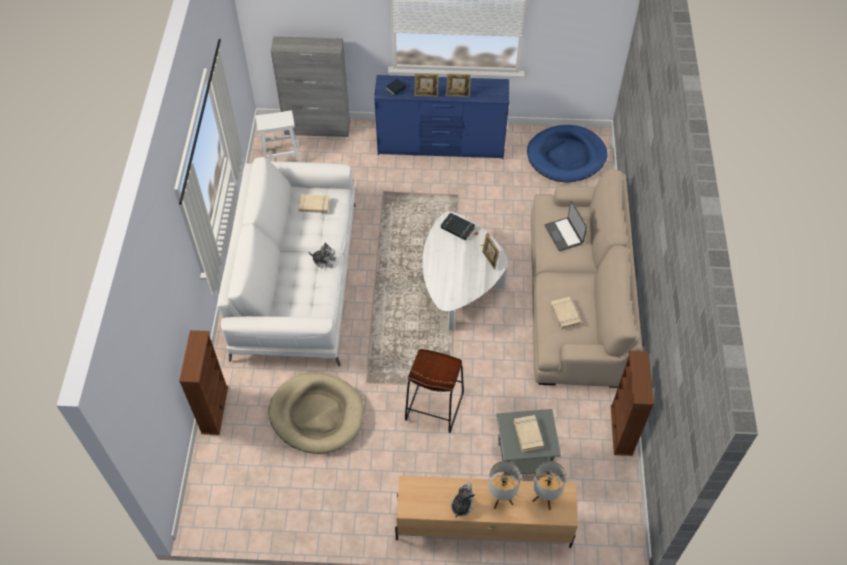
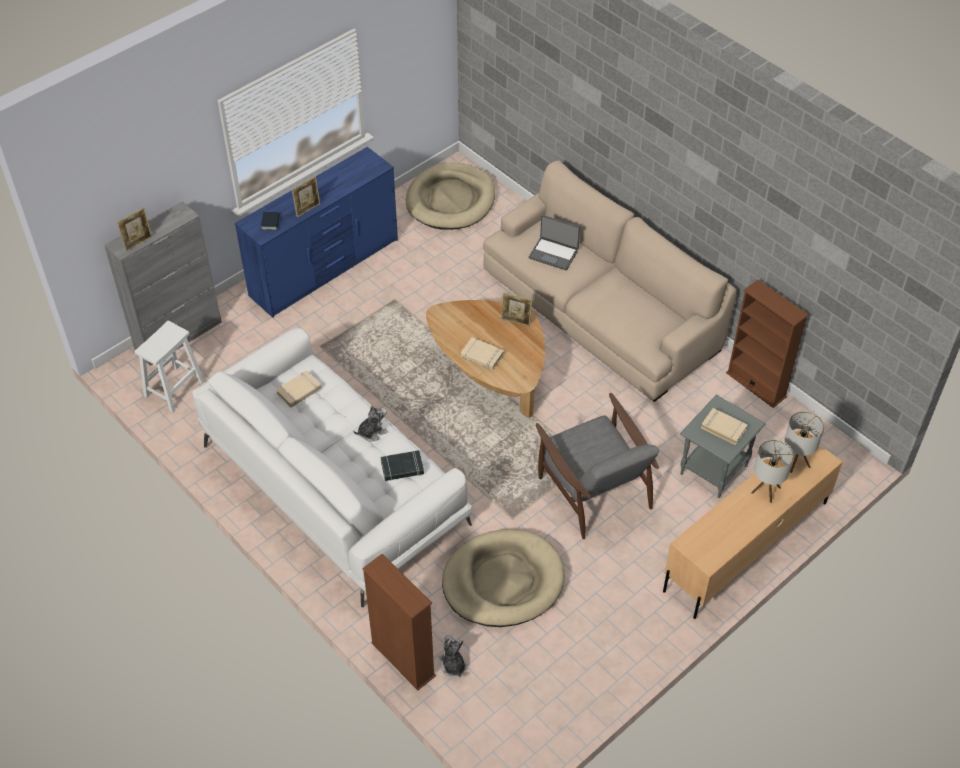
camera: 45 degrees left, 5 degrees down
(434, 406) = (593, 489): brown stool -> grey armchair
(457, 228) = (455, 316): black book -> black book (402, 468)
(458, 95) = (338, 190): picture frame -> picture frame (138, 243)
(459, 284) = (490, 374): white coffee table -> brown coffee table
(461, 505) = (745, 522): plush toy -> plush toy (452, 665)
(564, 314) = (632, 317): beige book -> beige book (482, 356)
(566, 156) = (451, 200): blue dog bed -> beige dog bed

